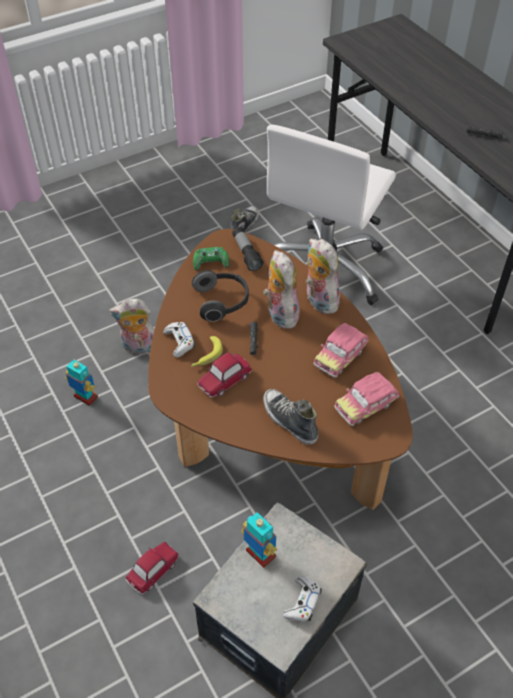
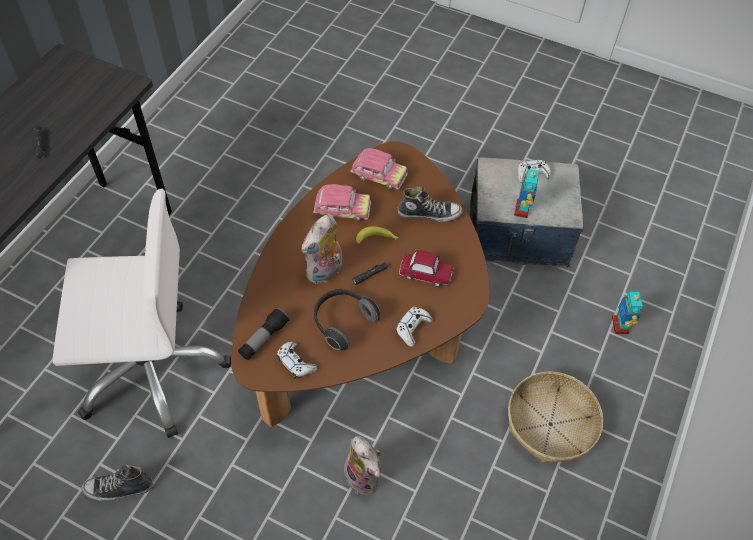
camera: 125 degrees left, 5 degrees up
(65, 495) = (550, 424): none -> basket
(85, 397) = (453, 482): toy robot -> toy robot (620, 325)
(153, 570) = (550, 322): toy car -> none
(206, 356) = (412, 299): banana -> banana (377, 239)
(211, 262) = (296, 363): green game controller -> white game controller
(289, 420) = (429, 213): shoe -> shoe turned 105 degrees counterclockwise
(318, 300) = (289, 252): plush toy -> none

